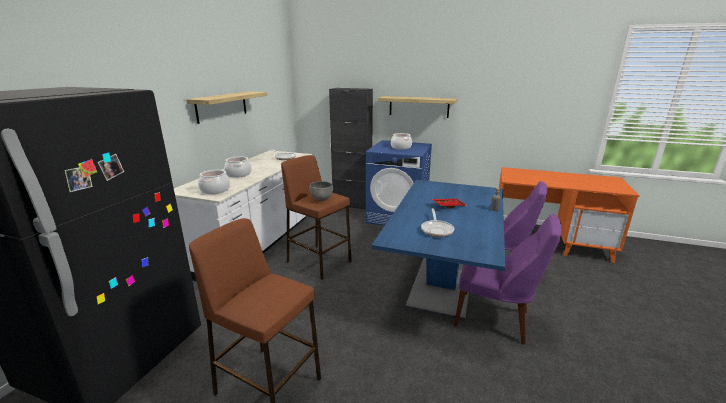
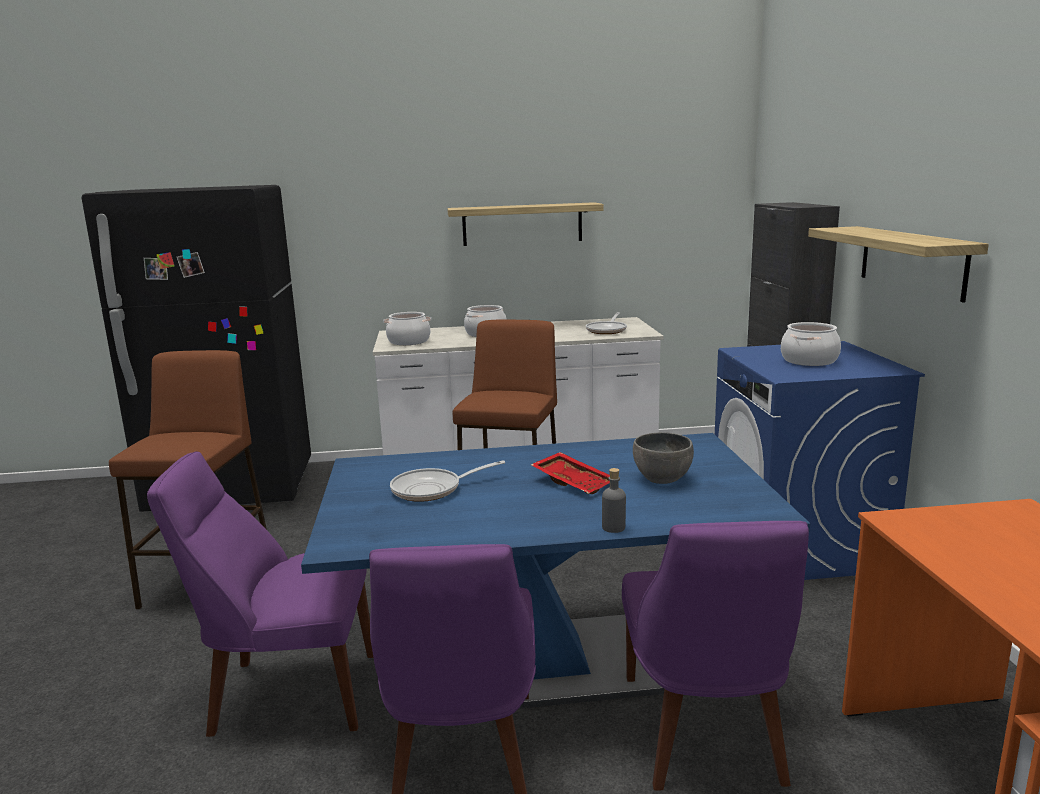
camera: 65 degrees right, 5 degrees down
(321, 199) = (491, 398): grey bowl -> grey bowl (662, 479)
(427, 362) = (287, 693): none -> purple chair

